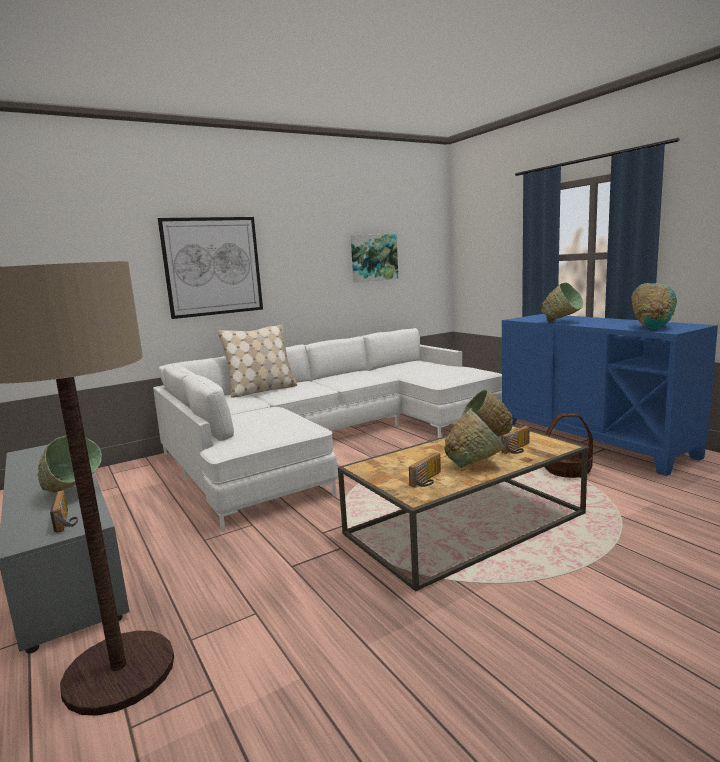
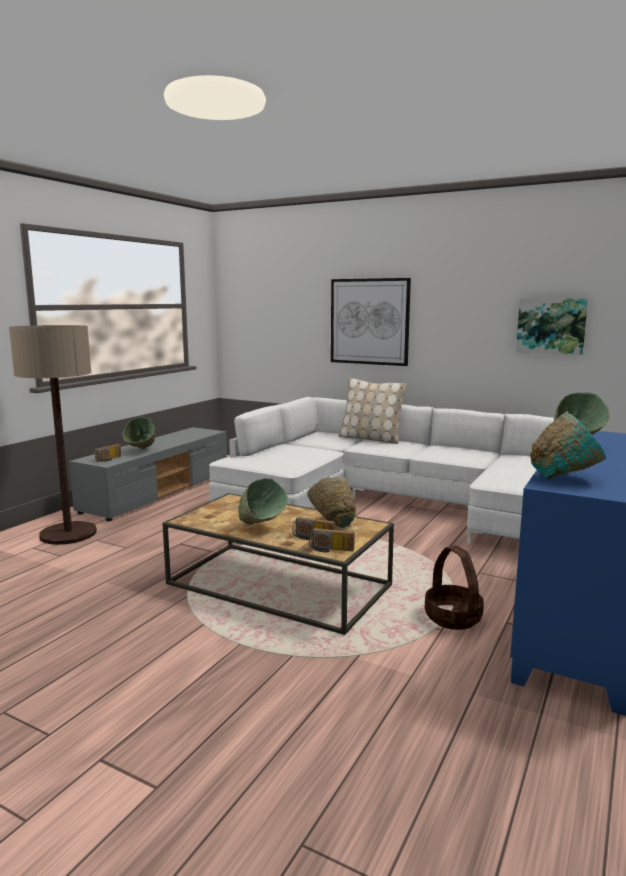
camera: 60 degrees right, 0 degrees up
(428, 480) = (217, 519): radio -> radio (330, 550)

